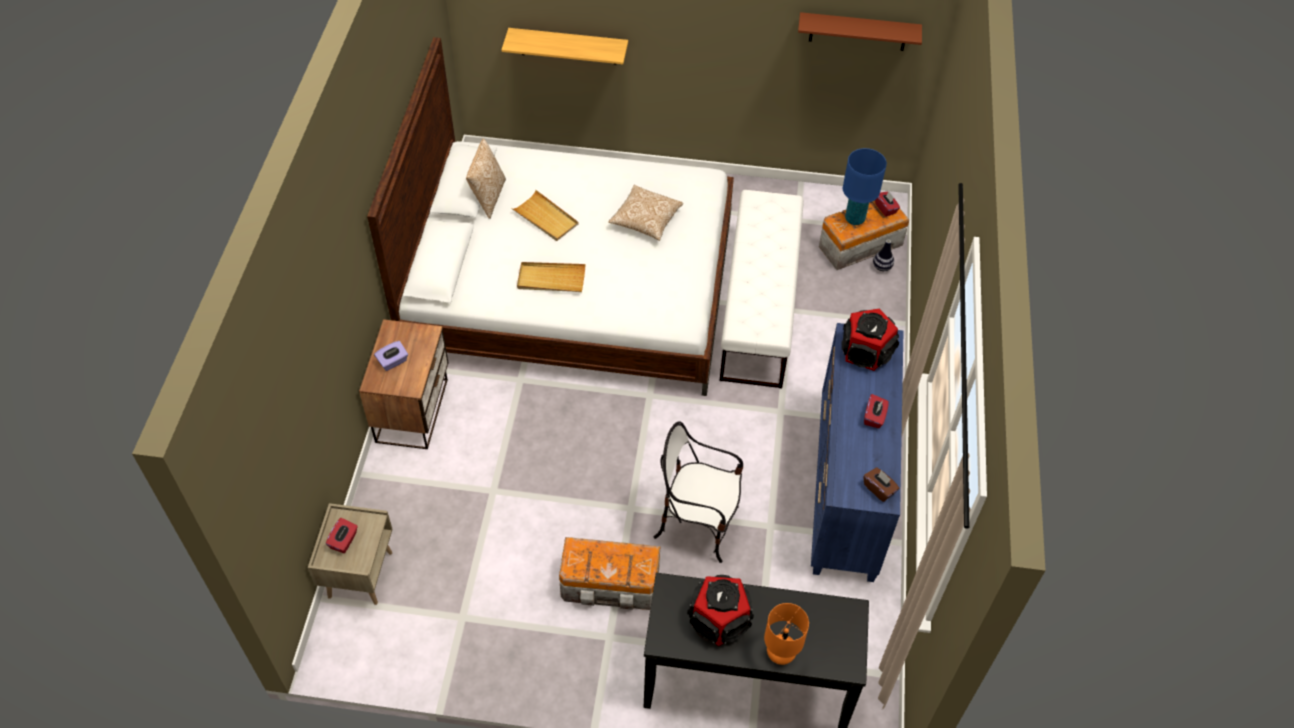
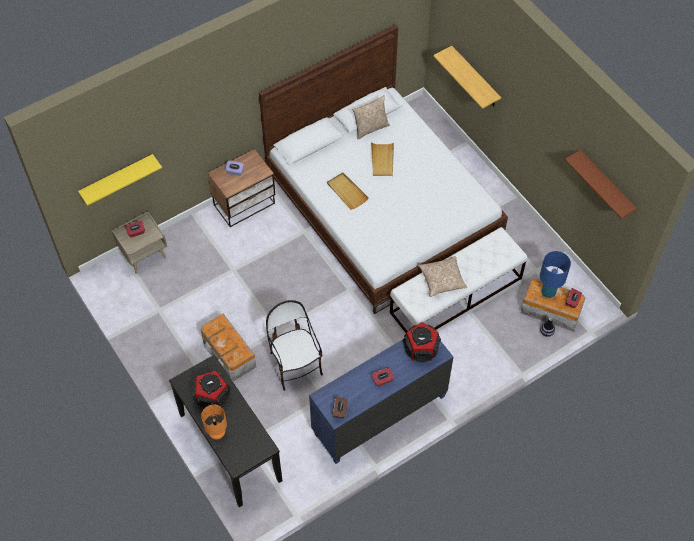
camera: 50 degrees right, 5 degrees up
(290, 469) = (117, 179): none -> yellow shelf
(646, 220) = (427, 201): pillow -> pillow (442, 280)

